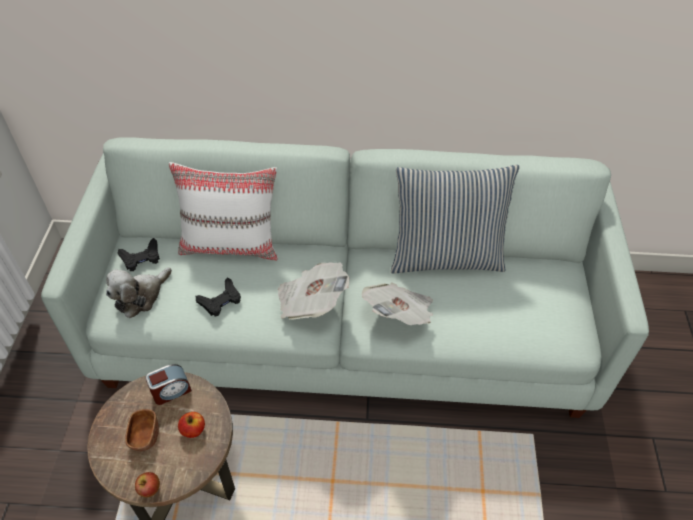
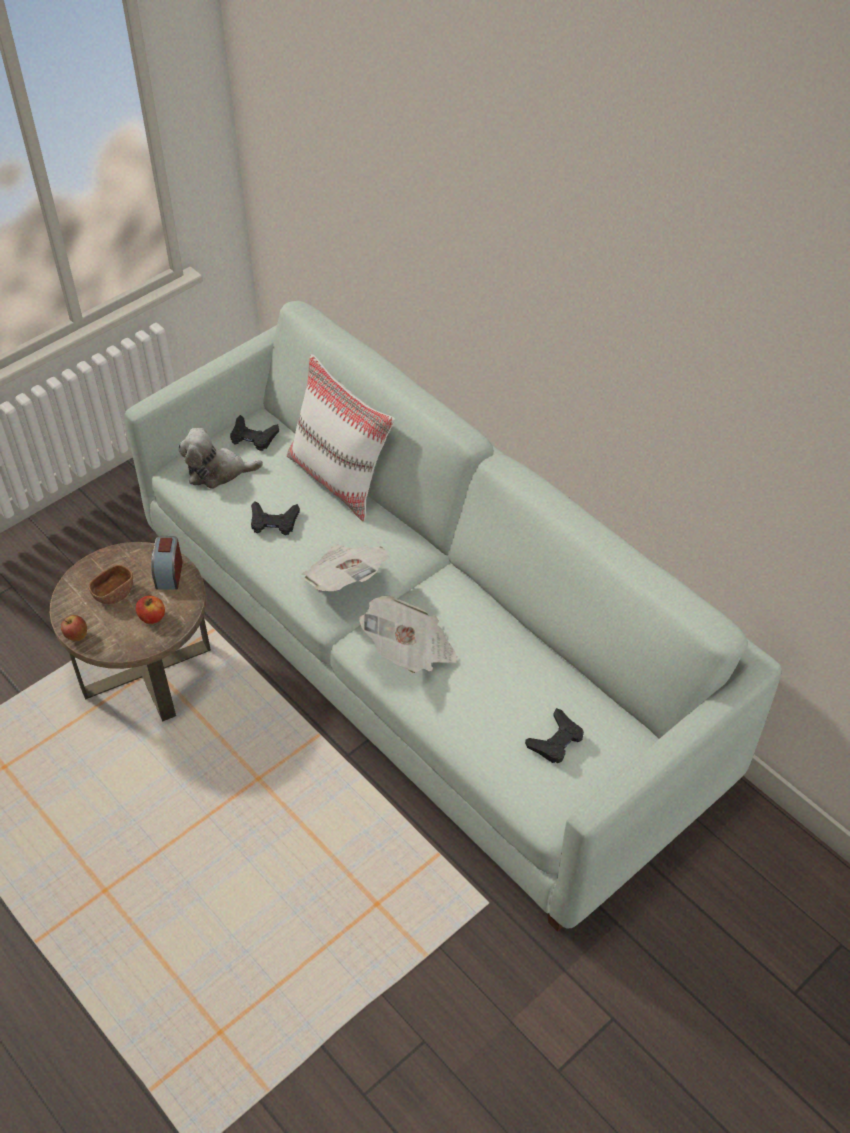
camera: 45 degrees right, 0 degrees up
(171, 391) = (169, 573): alarm clock -> alarm clock turned 75 degrees clockwise
(445, 257) = (524, 634): pillow -> none
(534, 301) = (556, 741): none -> black game controller

